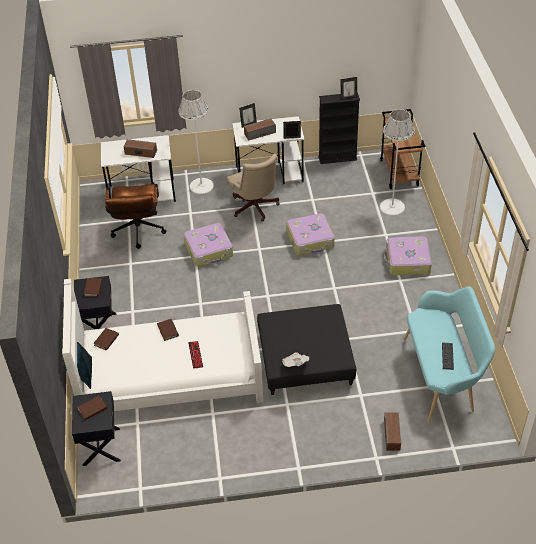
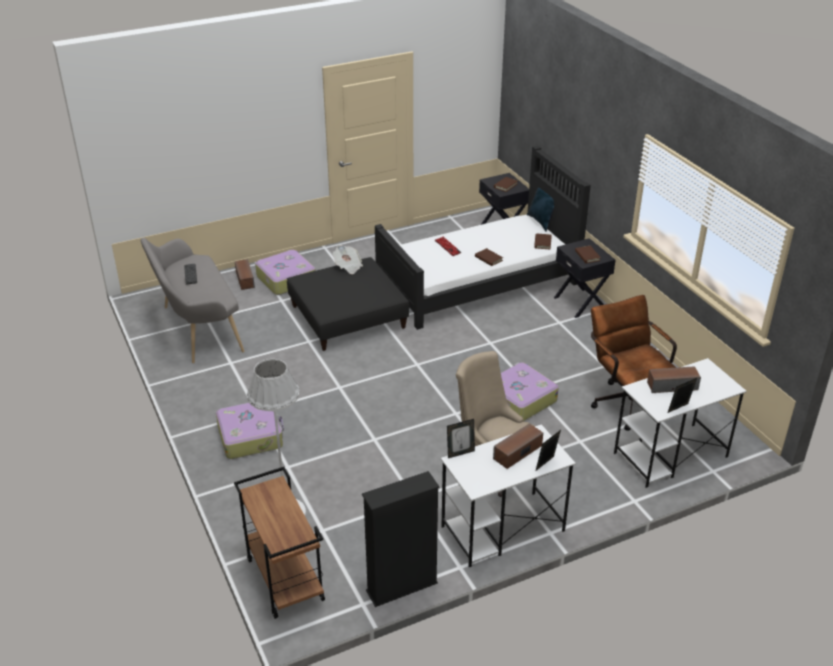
camera: 160 degrees right, 10 degrees down
(169, 376) = (478, 281): white bed -> black bed
(201, 186) = (595, 485): white floor lamp -> none
(310, 240) = (392, 438): suitcase -> suitcase (285, 279)
(348, 97) = (384, 491): picture frame -> picture frame (679, 409)
(442, 375) = (197, 329): turquoise bench -> grey bench

